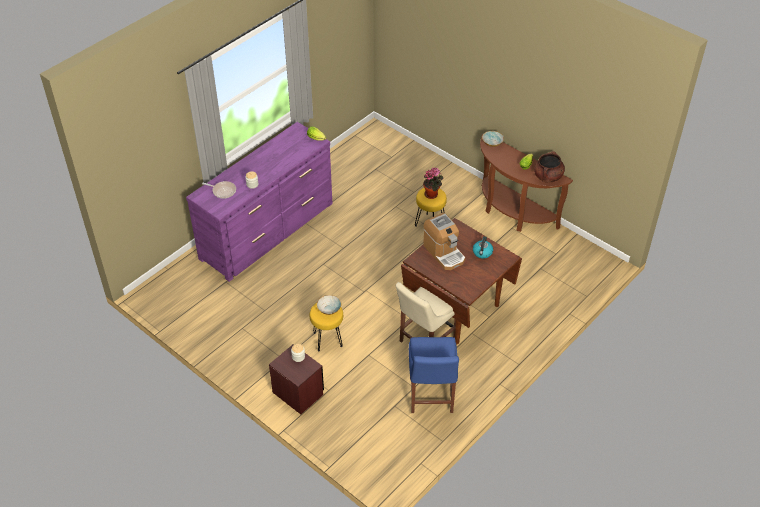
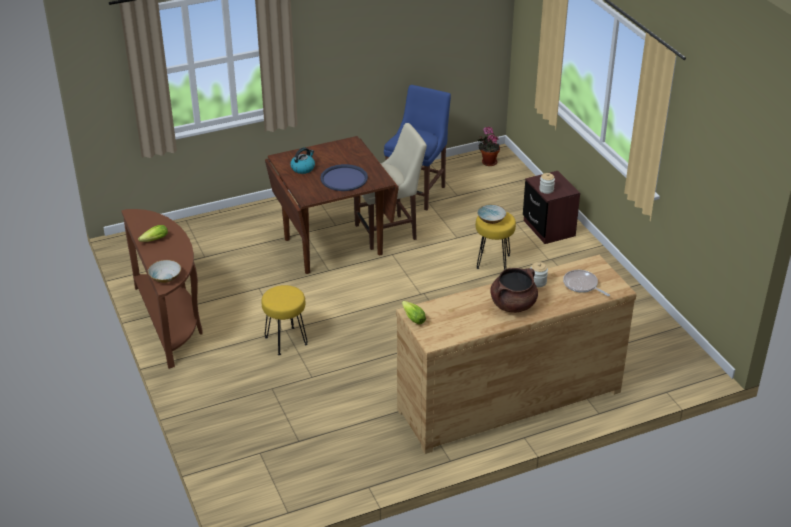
camera: 155 degrees left, 10 degrees down
(268, 231) = (508, 399): purple dresser -> brown dresser
(432, 194) = (280, 297): potted plant -> potted plant (488, 162)
(444, 253) = (344, 178): coffee machine -> blue tray
(548, 177) = (145, 220): brown cooking pot -> brown cooking pot (513, 305)

